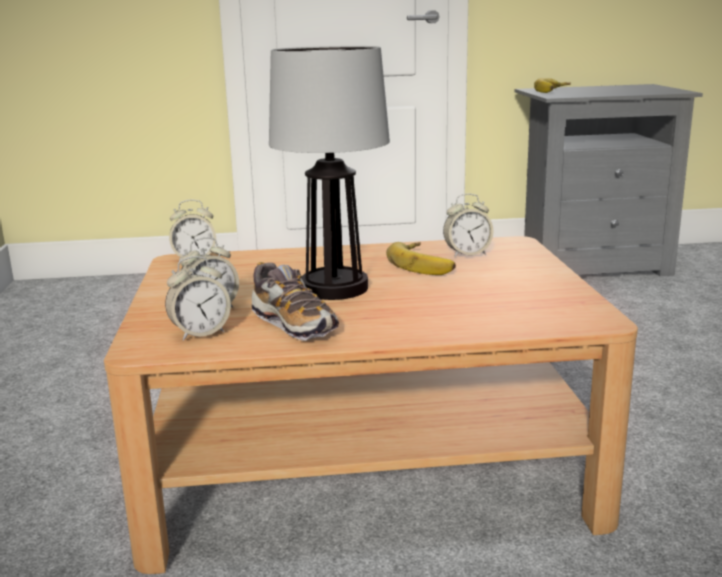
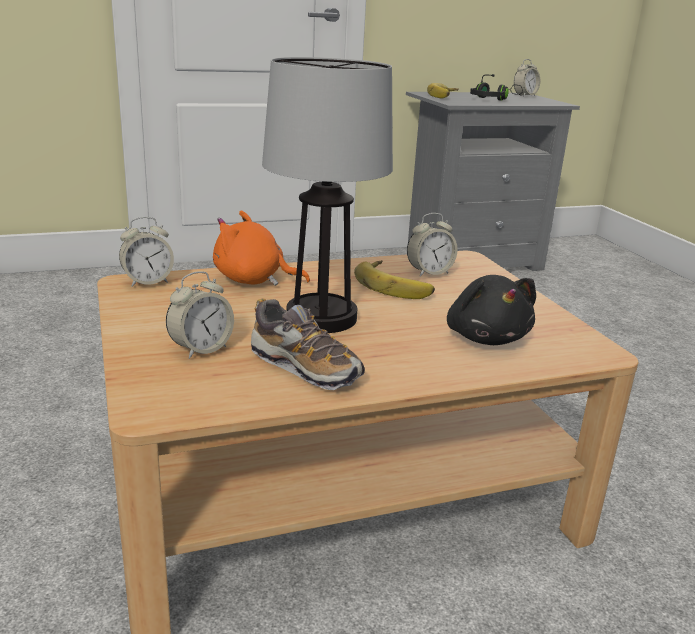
camera: 15 degrees left, 5 degrees up
(200, 333) = (207, 384): alarm clock -> alarm clock (524, 96)
(290, 259) = (253, 280): none -> orange plush toy
(486, 306) = (486, 337): none -> black plush toy
(604, 91) = (492, 99): none -> black headphones

